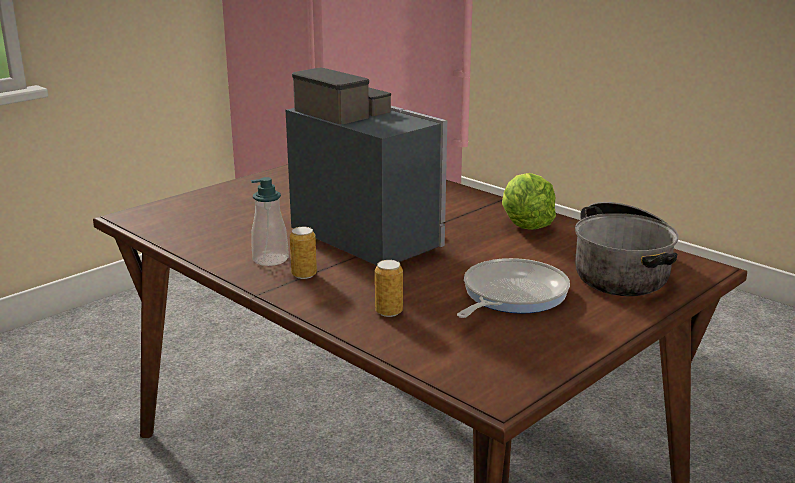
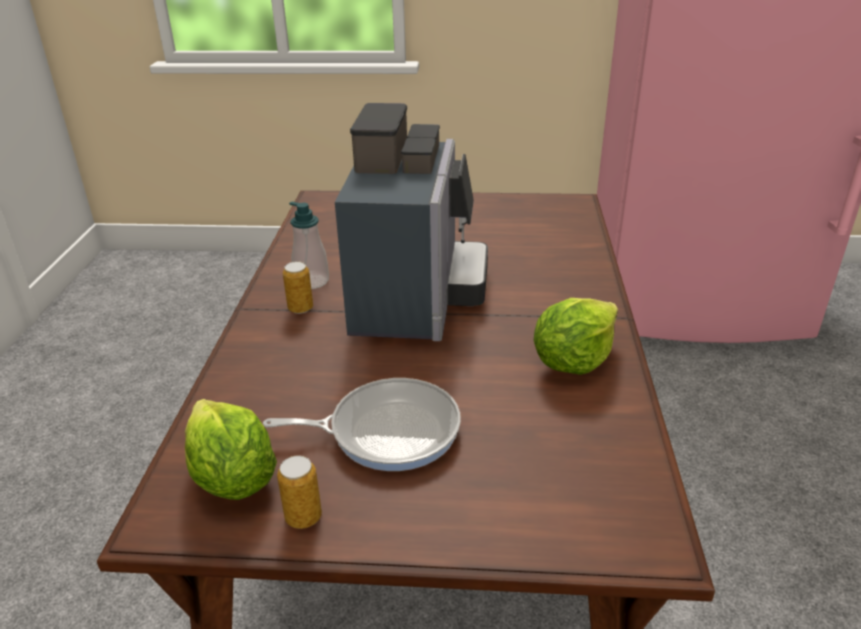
camera: 50 degrees right, 10 degrees up
(389, 312) = (273, 381): can -> can (303, 517)
(485, 357) = (232, 478): none -> lettuce
(623, 270) = (551, 479): cooking pot -> none

